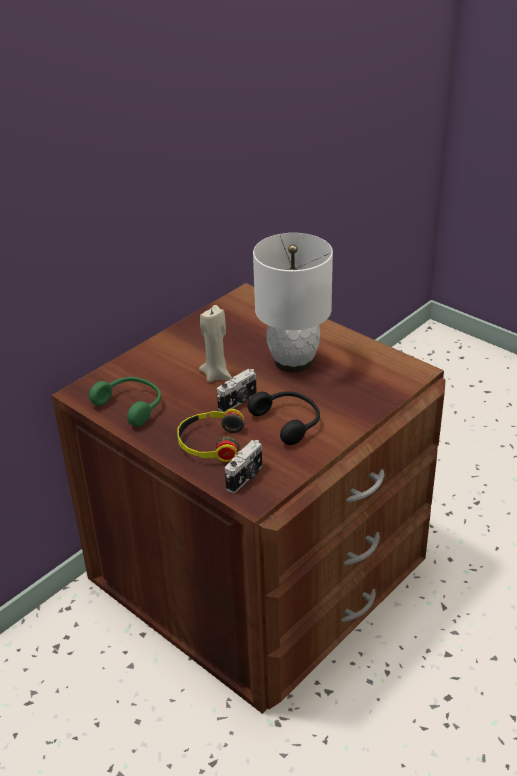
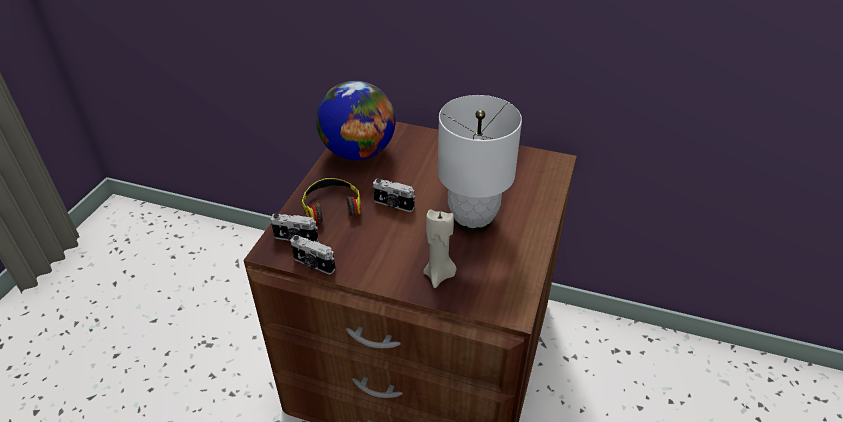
camera: 65 degrees right, 5 degrees up
(131, 406) = (358, 152): green headphones -> globe
(216, 375) = (423, 182): beige candle -> beige candle (439, 275)
(289, 422) = (381, 242): black headphones -> none
(293, 472) = (313, 265): none -> camera

